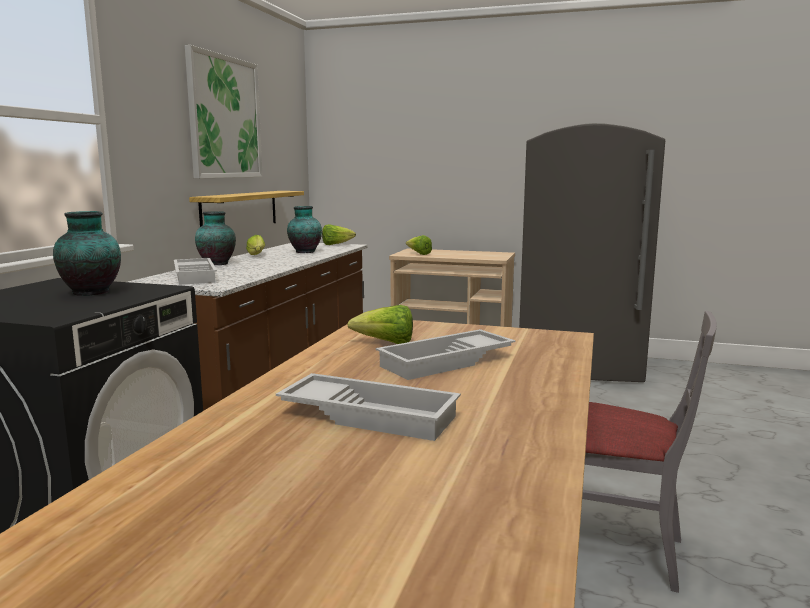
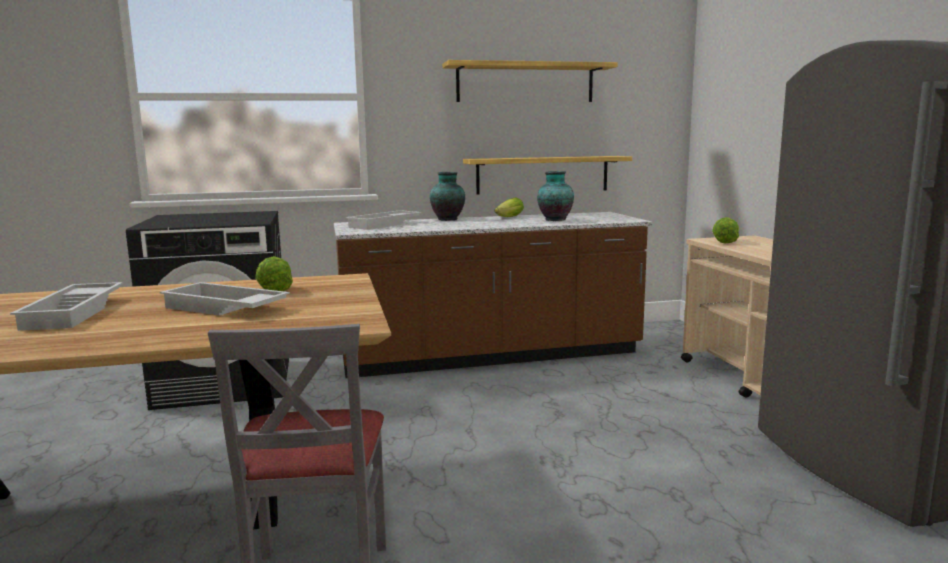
camera: 60 degrees right, 0 degrees up
(92, 293) = (228, 219): vase -> none
(224, 117) = (525, 83): picture -> shelf
(336, 244) = (622, 218): lettuce -> none

